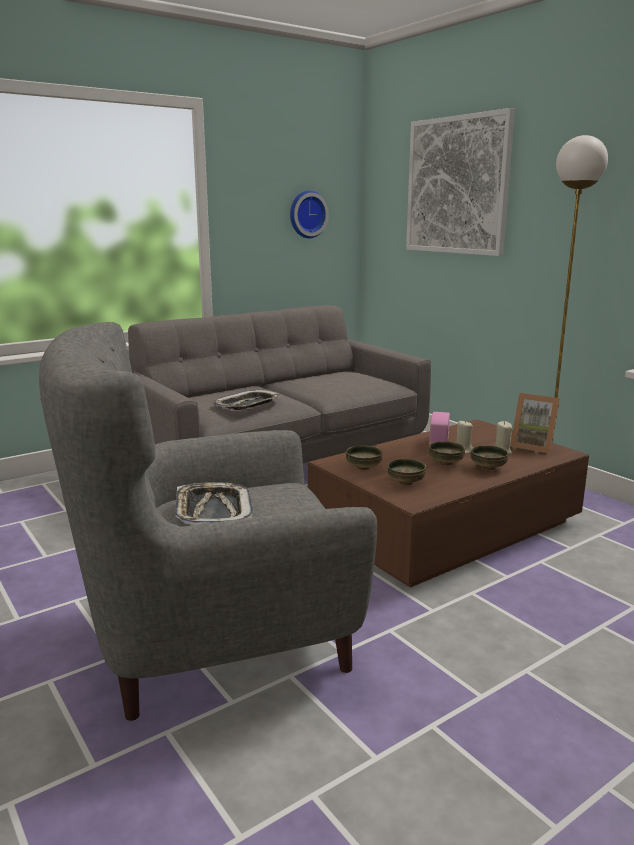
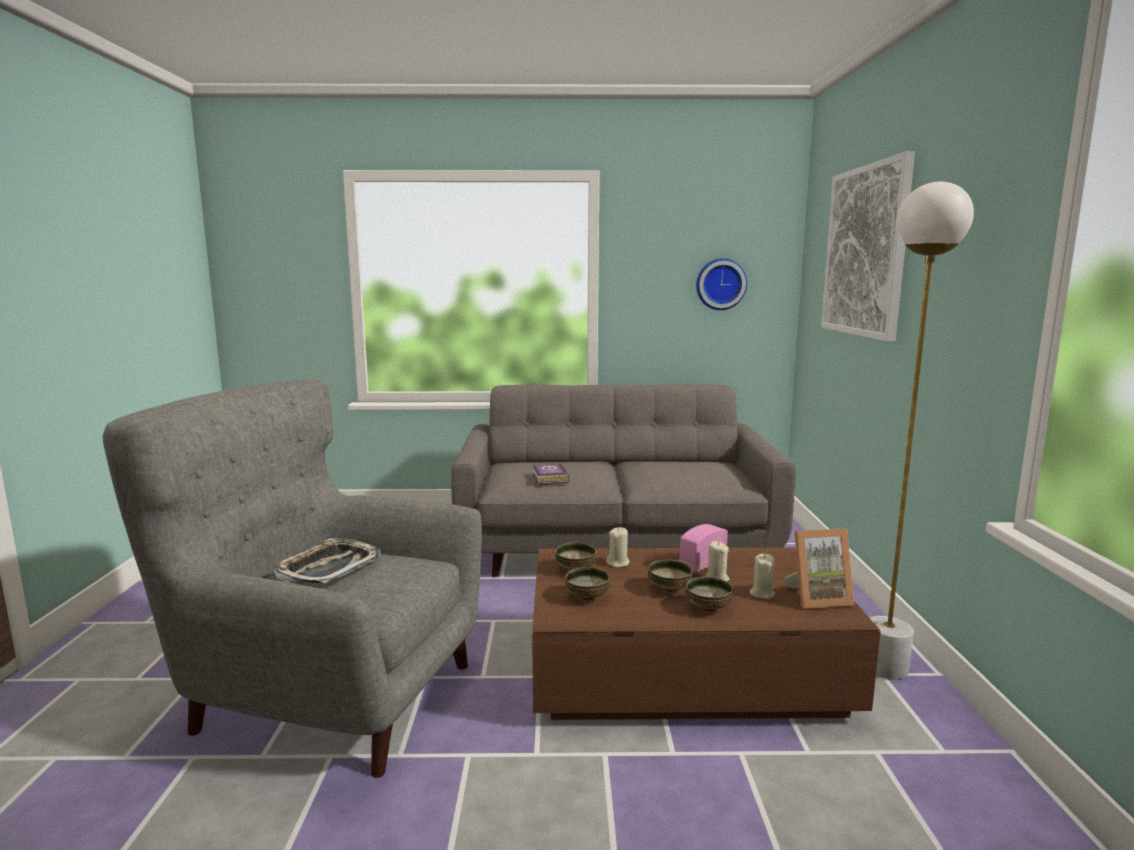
camera: 35 degrees right, 5 degrees down
(247, 405) = (549, 478): tray -> book
(384, 456) = (618, 563): none -> beige candle
(533, 446) = (817, 598): picture frame -> picture frame turned 75 degrees counterclockwise

